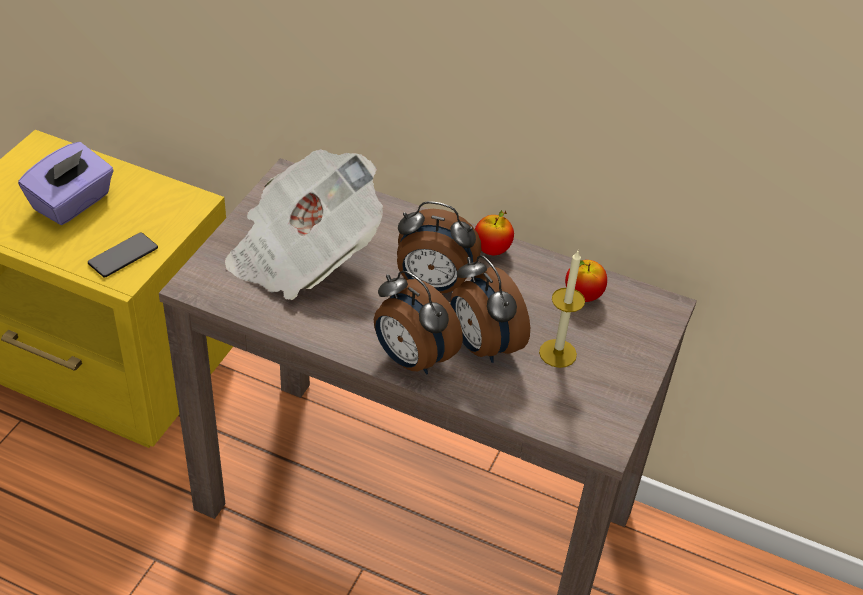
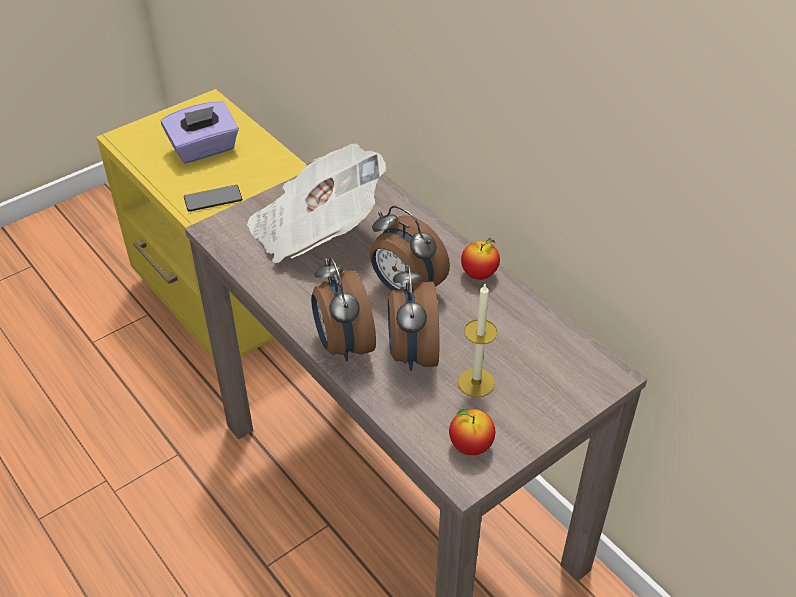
camera: 30 degrees right, 0 degrees up
(583, 296) = (535, 339): apple -> apple (470, 446)

